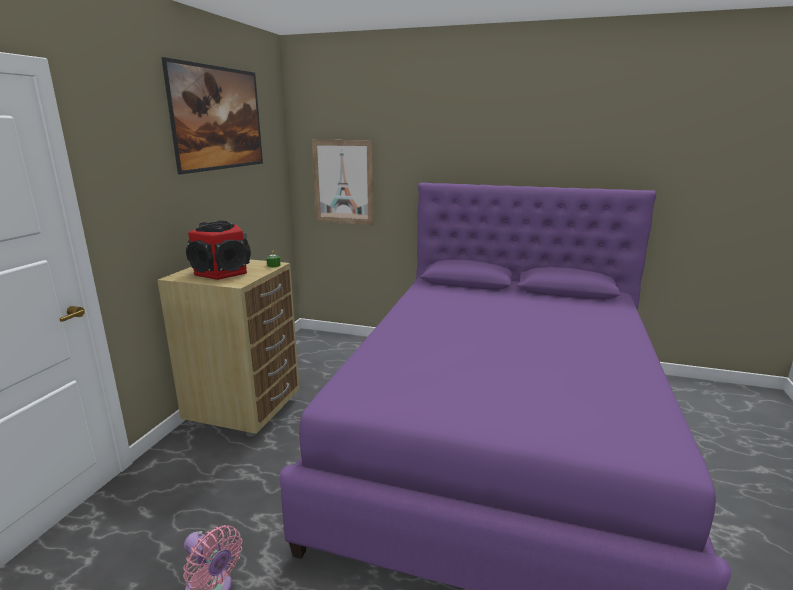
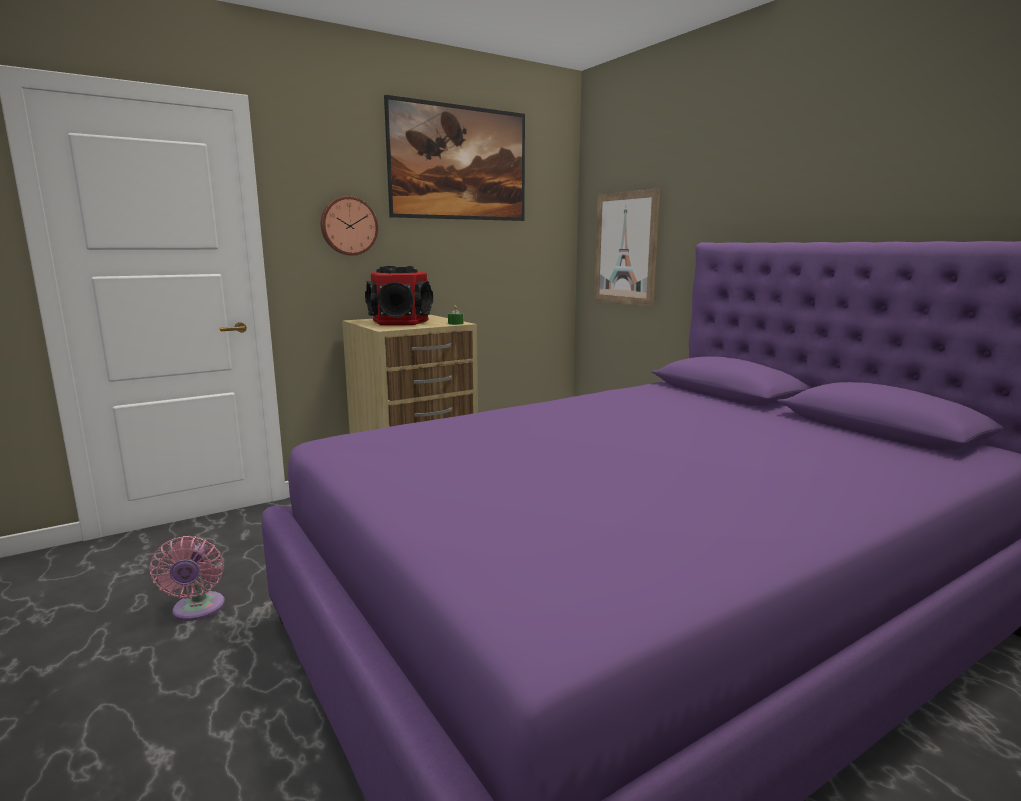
camera: 40 degrees right, 5 degrees down
(149, 188) = (348, 226): none -> wall clock

